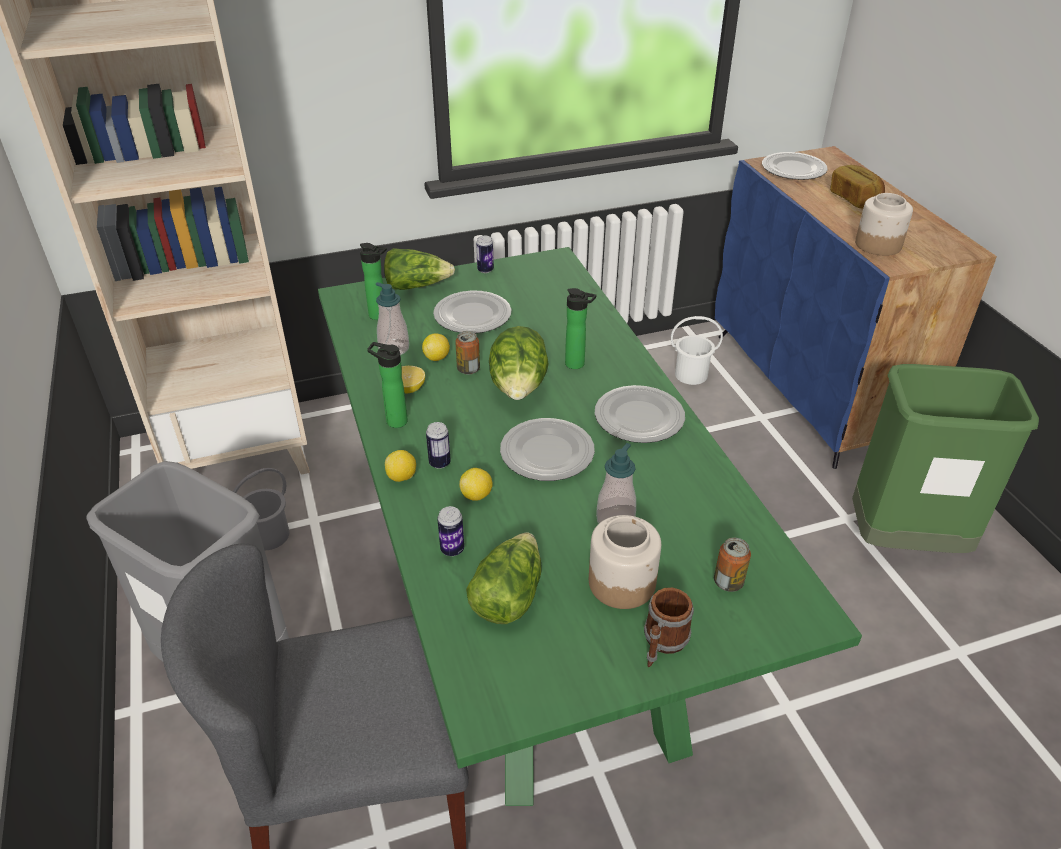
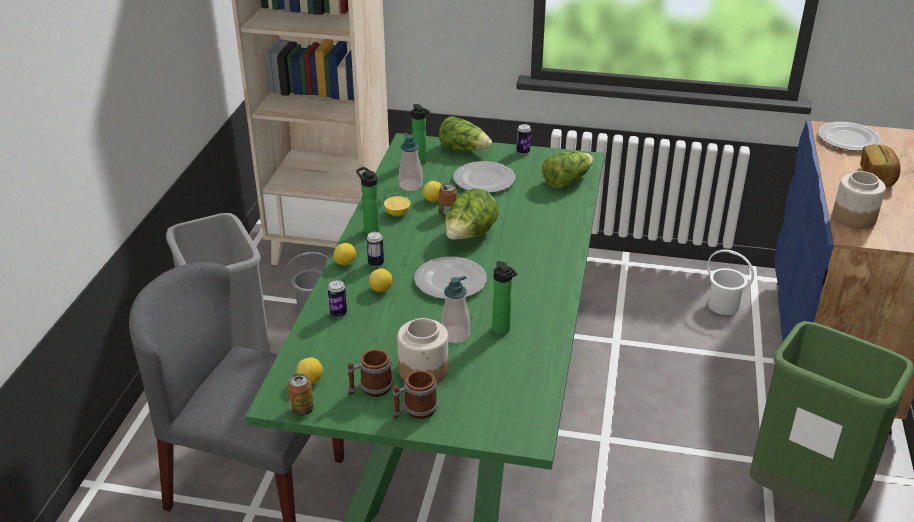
camera: 30 degrees right, 5 degrees down
(500, 661) = (311, 380): none -> lemon
(507, 595) = (347, 349): lettuce -> lettuce (566, 181)
(577, 364) = (526, 234): bottle -> bottle (503, 330)
(583, 638) = (370, 389): none -> mug
(639, 418) = (535, 281): plate -> none
(728, 582) = (493, 396): can -> can (302, 410)

